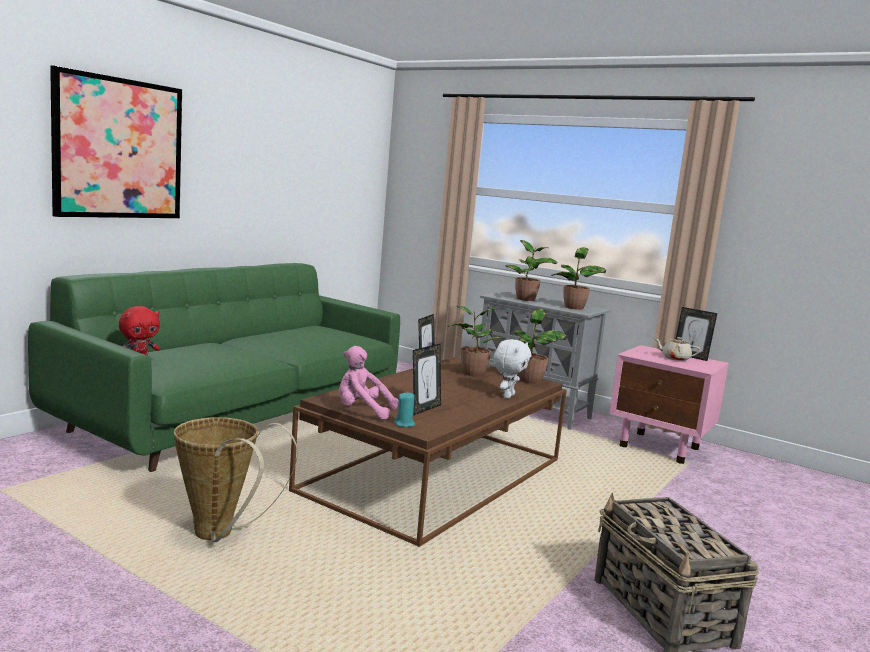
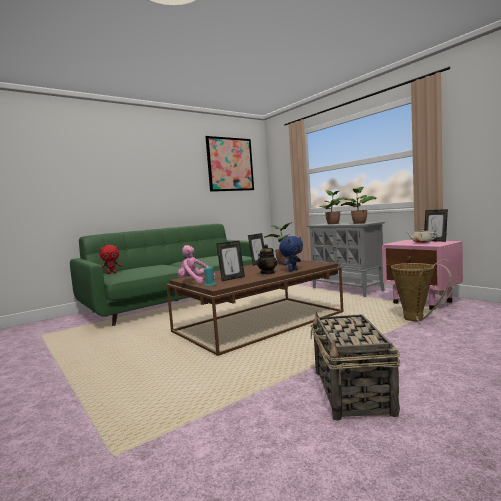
camera: 20 degrees right, 5 degrees down
(119, 148) = (108, 175): picture -> picture (230, 164)
(220, 535) = (117, 351): basket -> basket (418, 319)
(472, 399) = (268, 273): none -> teapot
(507, 396) = (292, 270): white plush toy -> blue plush toy
(530, 381) = (317, 263): potted plant -> none

